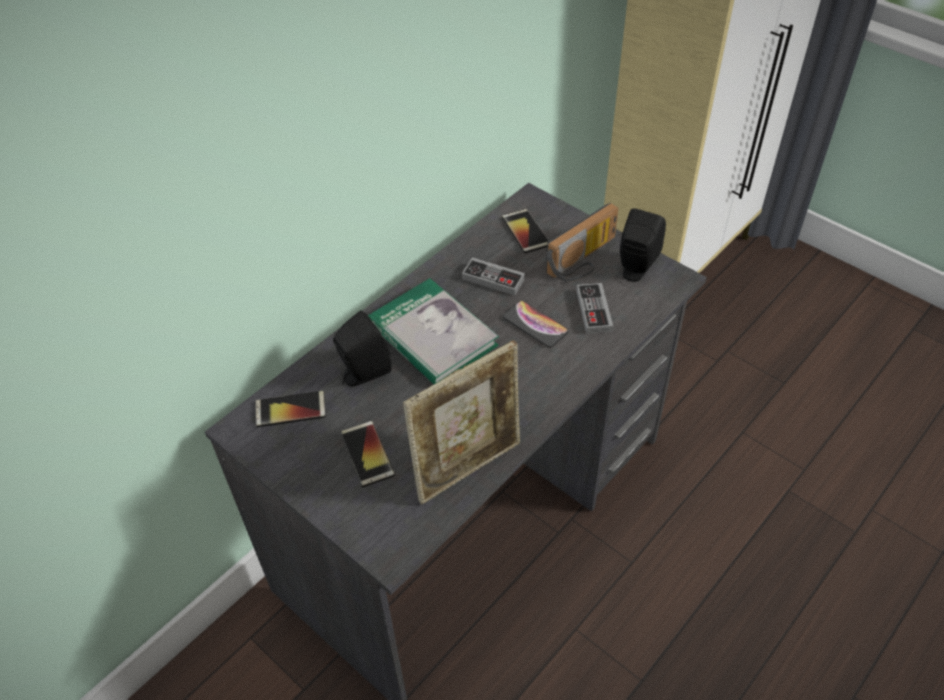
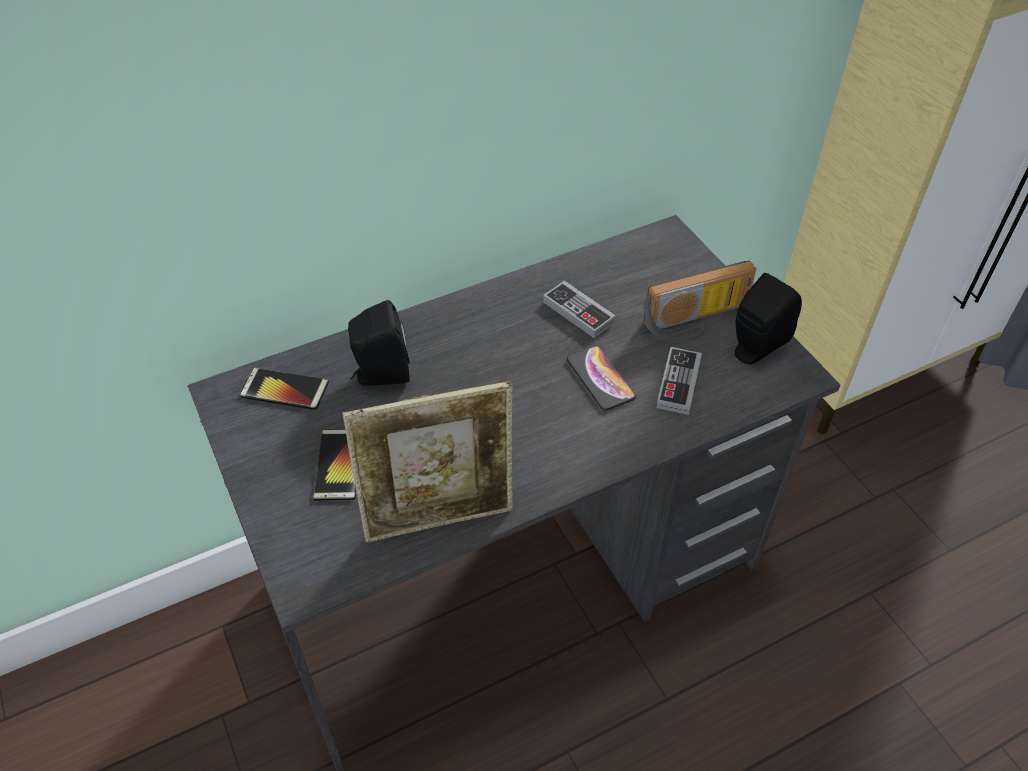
camera: 20 degrees right, 0 degrees up
(432, 335) = (478, 355): book -> none
(525, 231) = (643, 269): phone -> none

